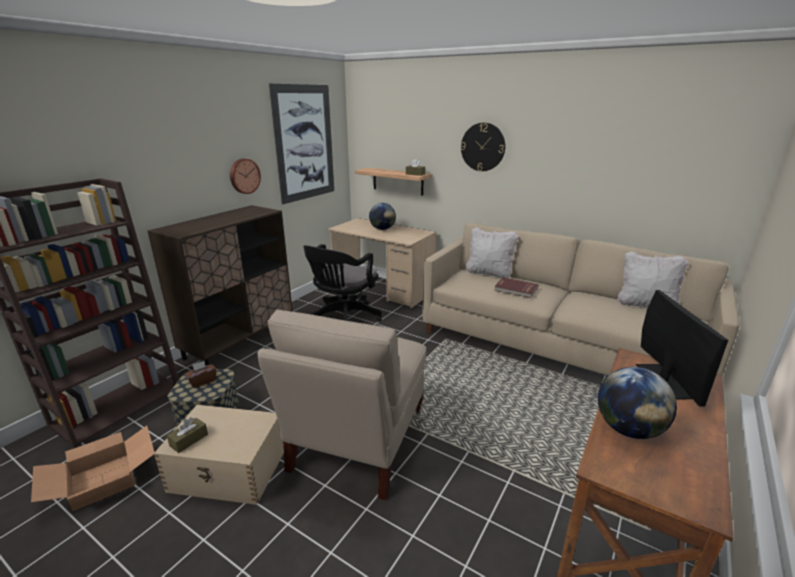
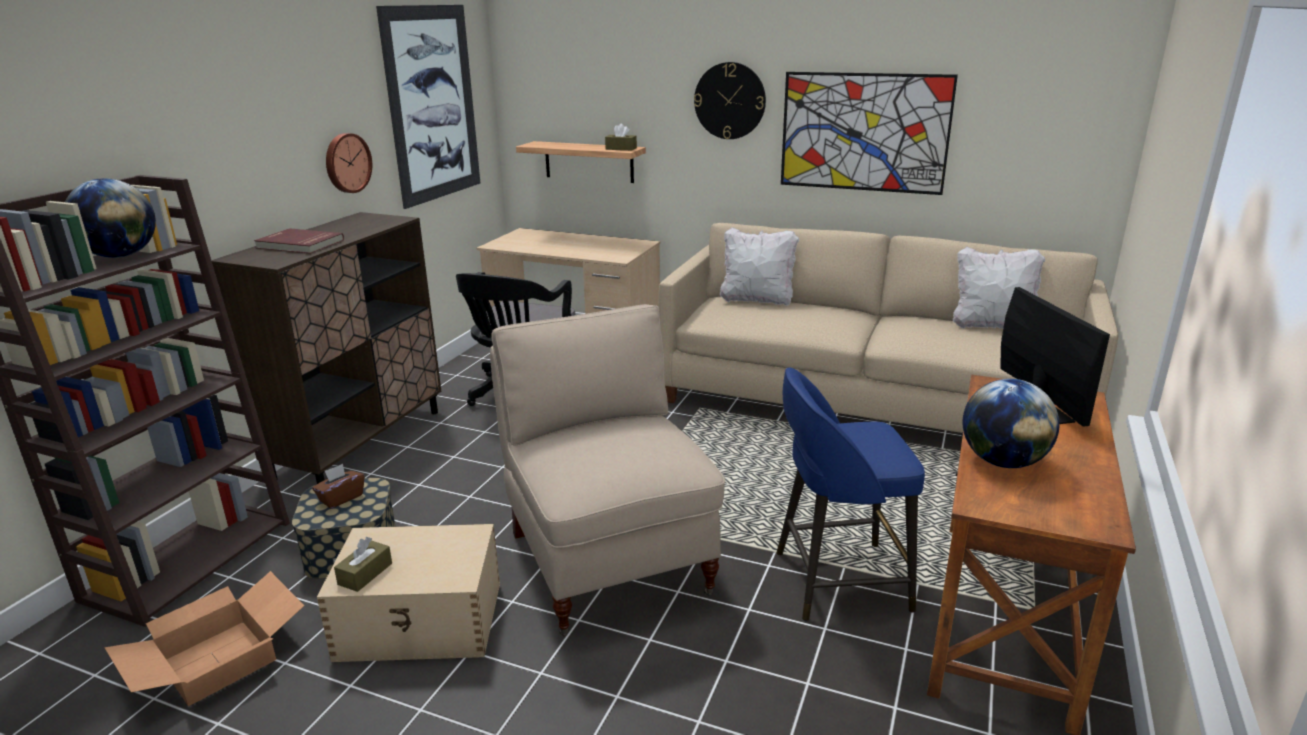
camera: 10 degrees left, 0 degrees up
(357, 443) = (608, 561): beige chair -> beige chair turned 150 degrees clockwise
(382, 229) = (570, 243): globe -> globe (120, 256)
(506, 481) = (837, 581): none -> blue stool
(515, 289) = (804, 318): red book -> red book (299, 244)
(568, 170) = (863, 132): none -> picture

